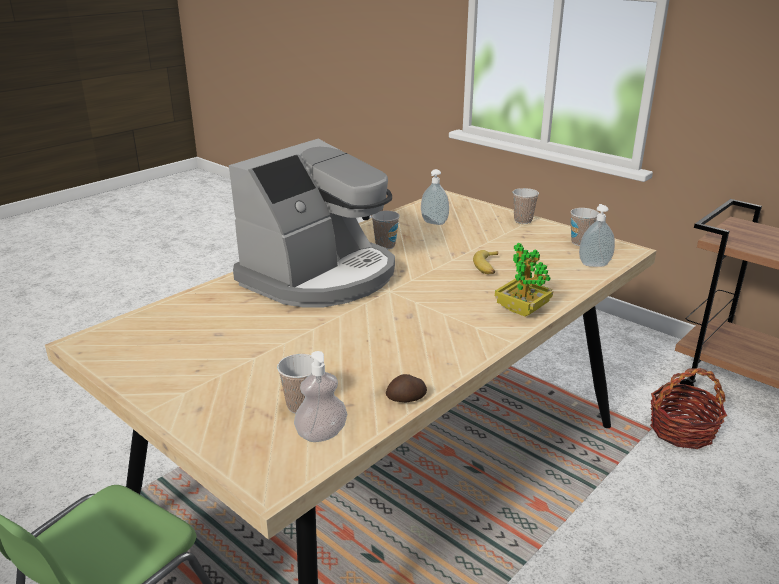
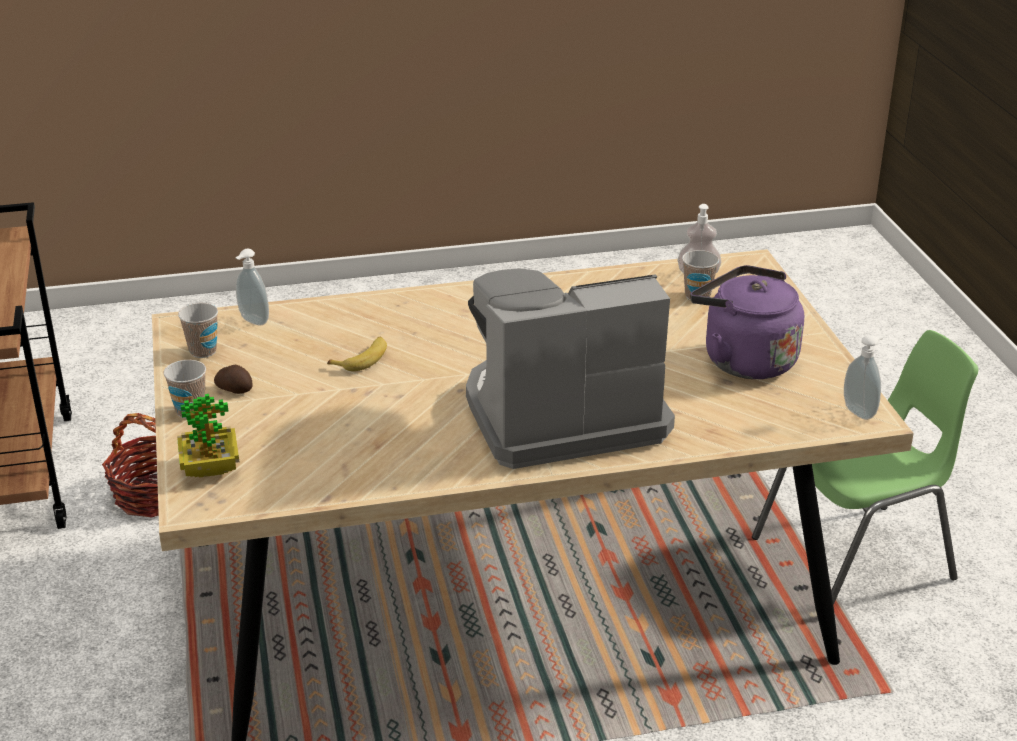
camera: 145 degrees left, 5 degrees up
(214, 355) = (744, 360): none -> purple kettle
(385, 245) = (427, 436): cup -> none
(406, 399) = (614, 274): potato -> potato (235, 389)
(433, 223) = (307, 453): soap dispenser -> soap dispenser (860, 411)
(522, 310) = (416, 304): potted plant -> potted plant (210, 468)

